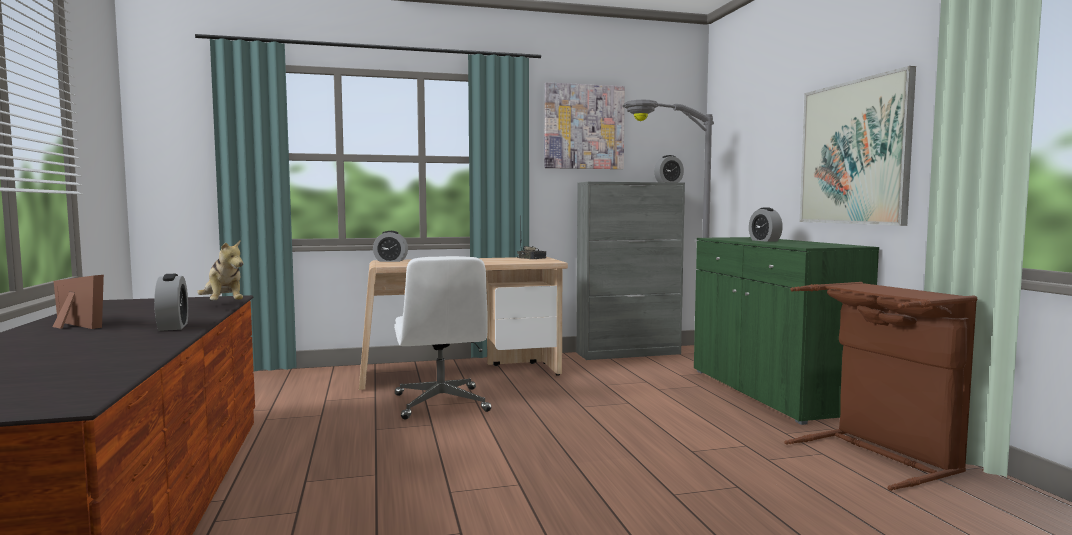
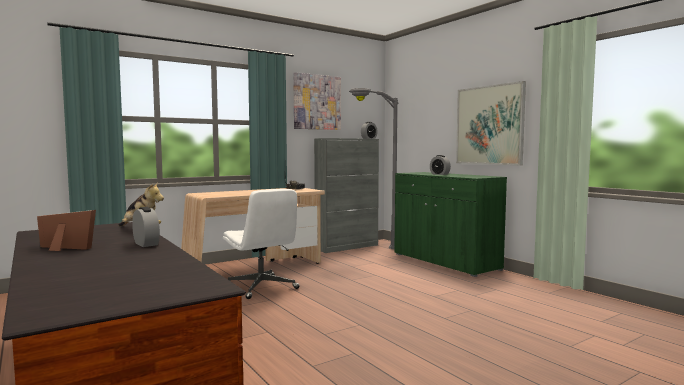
camera: 20 degrees left, 0 degrees up
(390, 261) = (204, 193): alarm clock -> none
(881, 456) = (523, 287): brown laundry basket -> none

